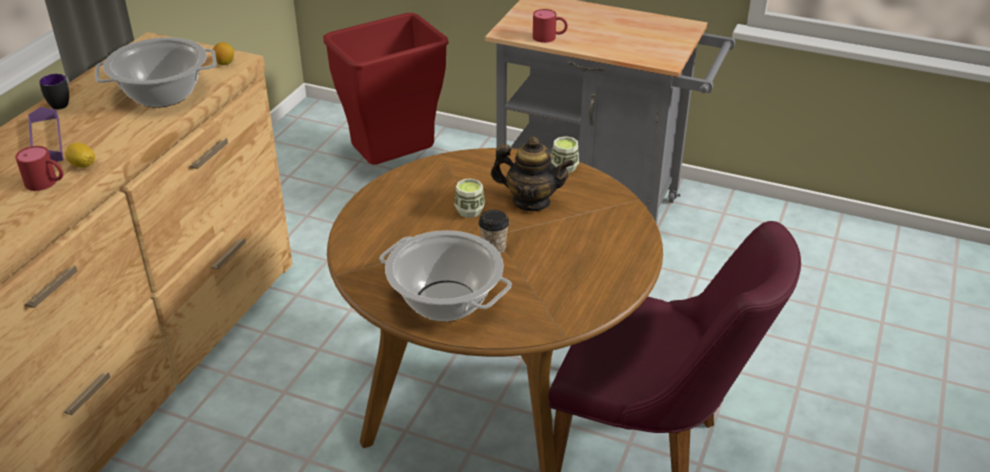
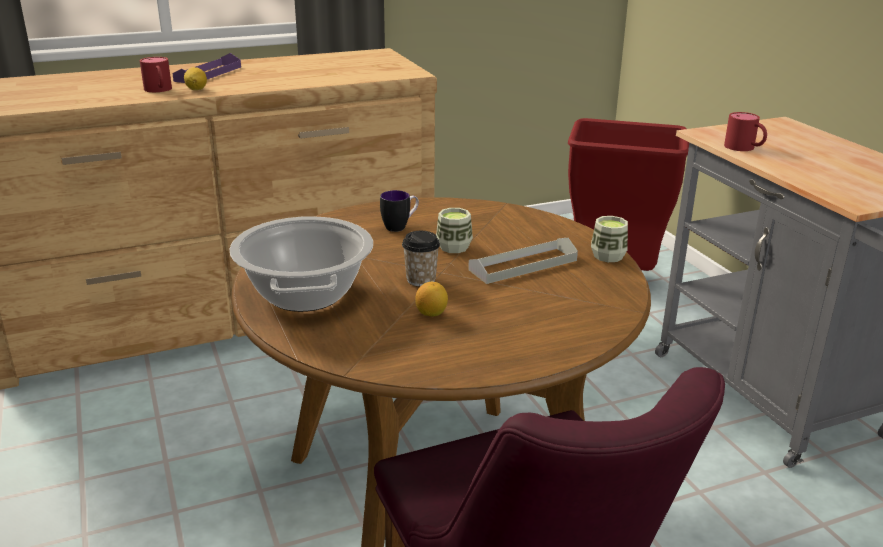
camera: 45 degrees right, 10 degrees down
(62, 103) = (259, 62): mug -> mug (400, 226)
(162, 95) = (322, 75): cooking pot -> none
(225, 63) = (400, 73): lemon -> lemon (431, 313)
(531, 201) = (523, 265): teapot -> grey tray

